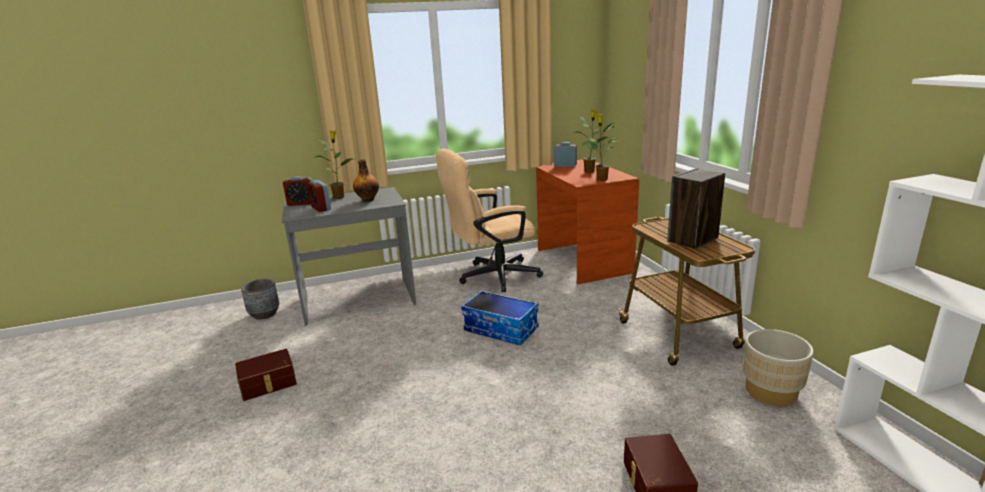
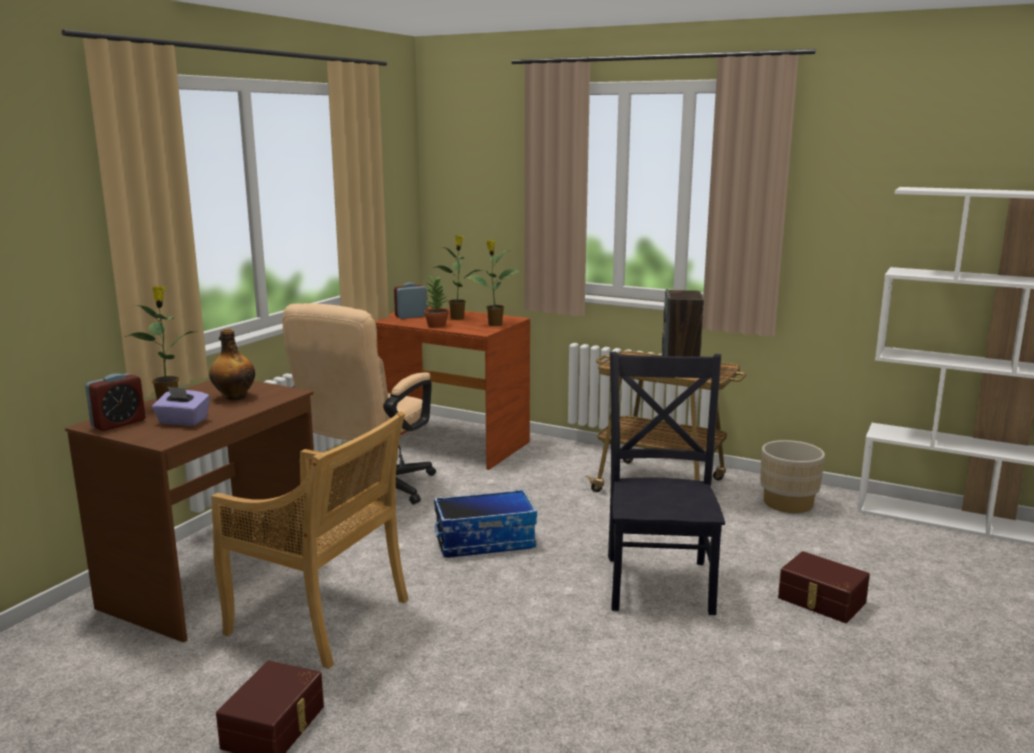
camera: 45 degrees left, 5 degrees down
(264, 314) = (62, 659): grey planter -> none
(321, 208) = (183, 421): alarm clock -> purple tissue box
(358, 301) = (215, 581): grey desk -> brown desk
(364, 339) = (321, 618): none -> beige chair
(559, 404) = (660, 581): none -> black chair
(564, 174) = (436, 325): none -> potted plant

